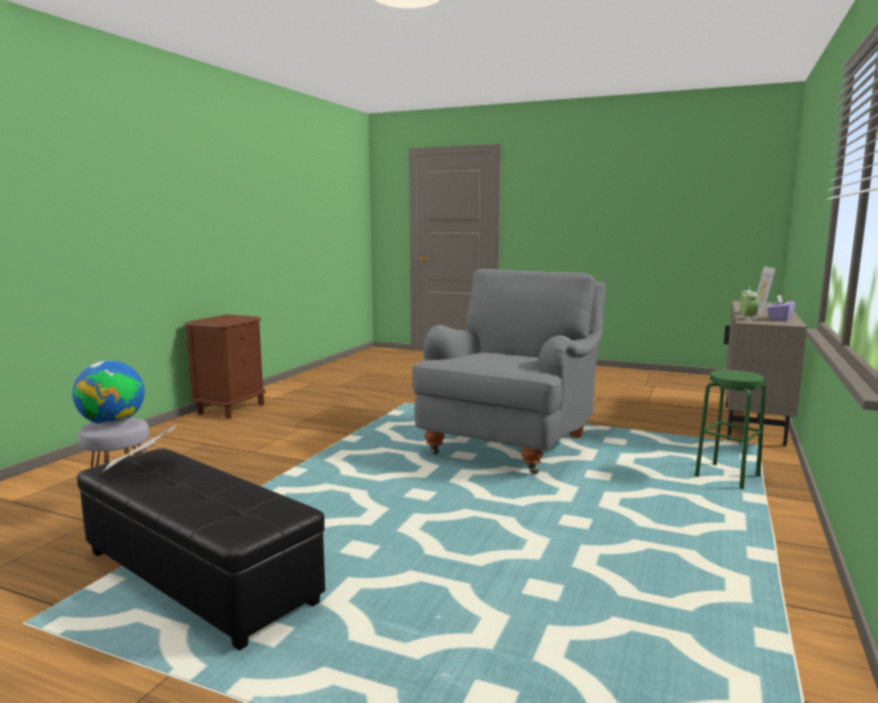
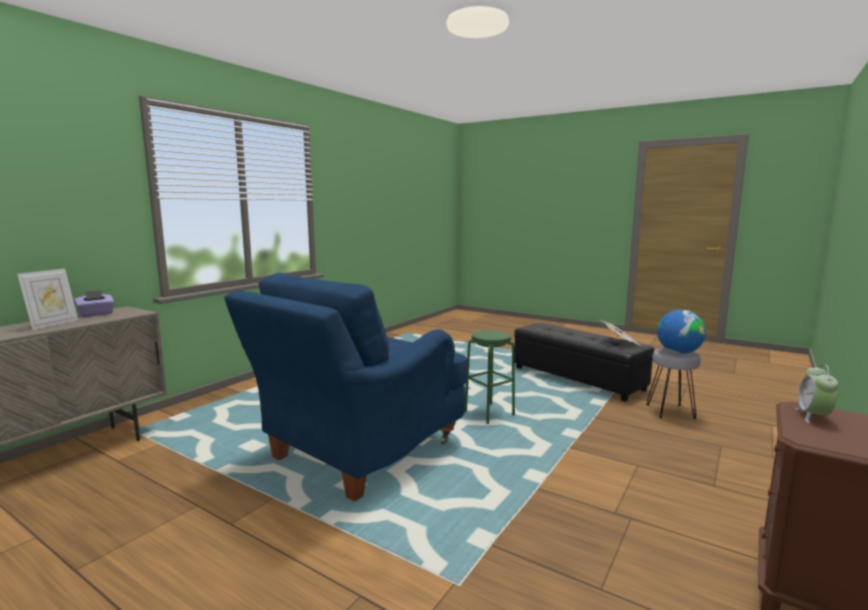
camera: 170 degrees left, 0 degrees up
(511, 443) = (358, 453): grey armchair -> blue armchair
(727, 477) = (236, 404): green stool -> green stool (489, 414)
(747, 318) = (118, 316): alarm clock -> alarm clock (813, 416)

